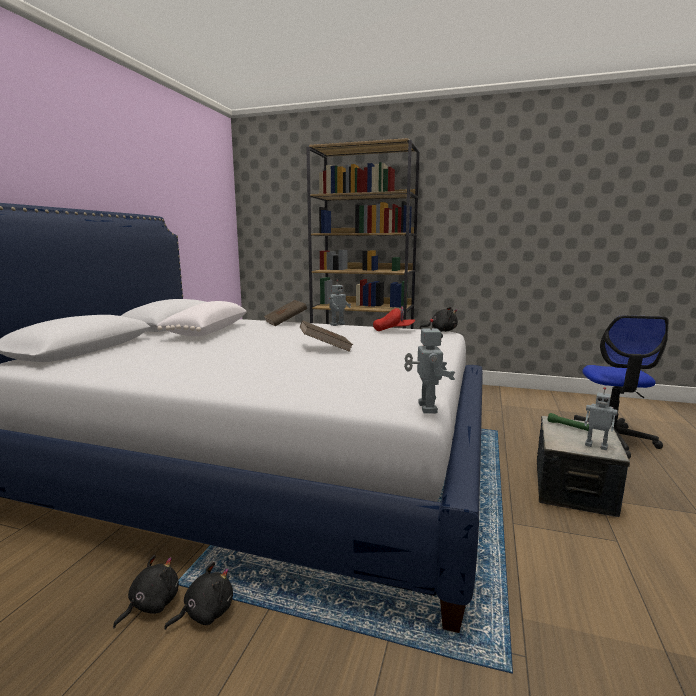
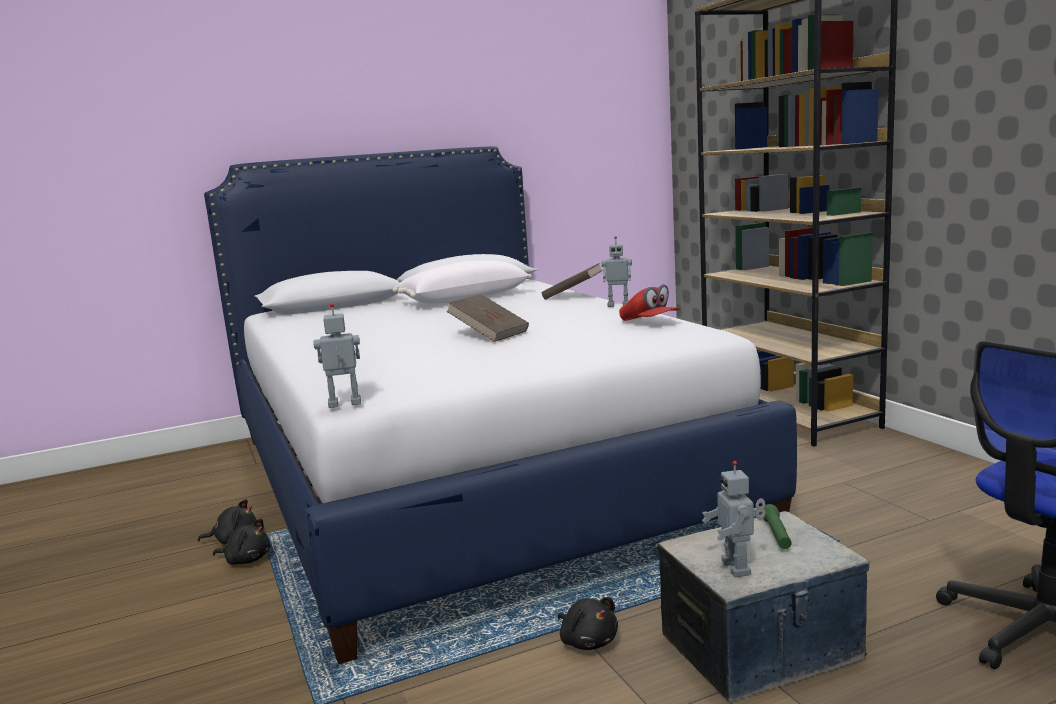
camera: 50 degrees right, 0 degrees up
(425, 408) = (344, 404): toy robot -> toy robot turned 150 degrees counterclockwise
(441, 331) = (713, 332): black plush toy -> black plush toy (588, 641)

